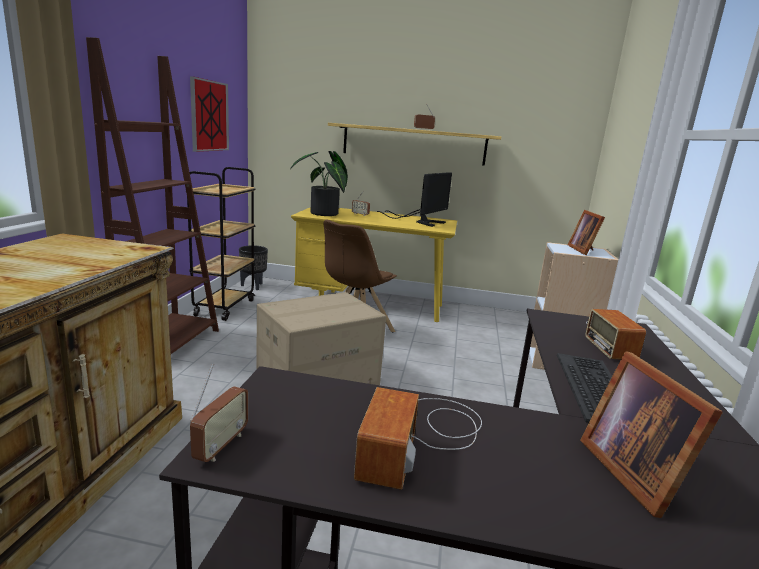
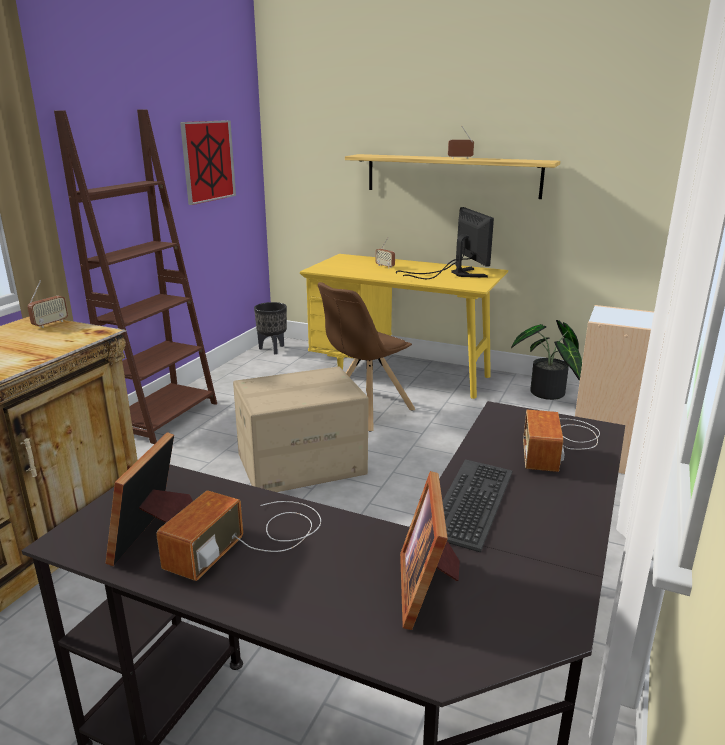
camera: 15 degrees right, 5 degrees up
(221, 446) = (78, 531): radio -> radio (50, 324)
(224, 307) = (232, 376): brown cart -> none
(324, 214) = (340, 268): potted plant -> potted plant (547, 395)
(420, 221) = (456, 274): monitor -> monitor turned 60 degrees counterclockwise
(583, 250) = (635, 317): picture frame -> picture frame (157, 535)

